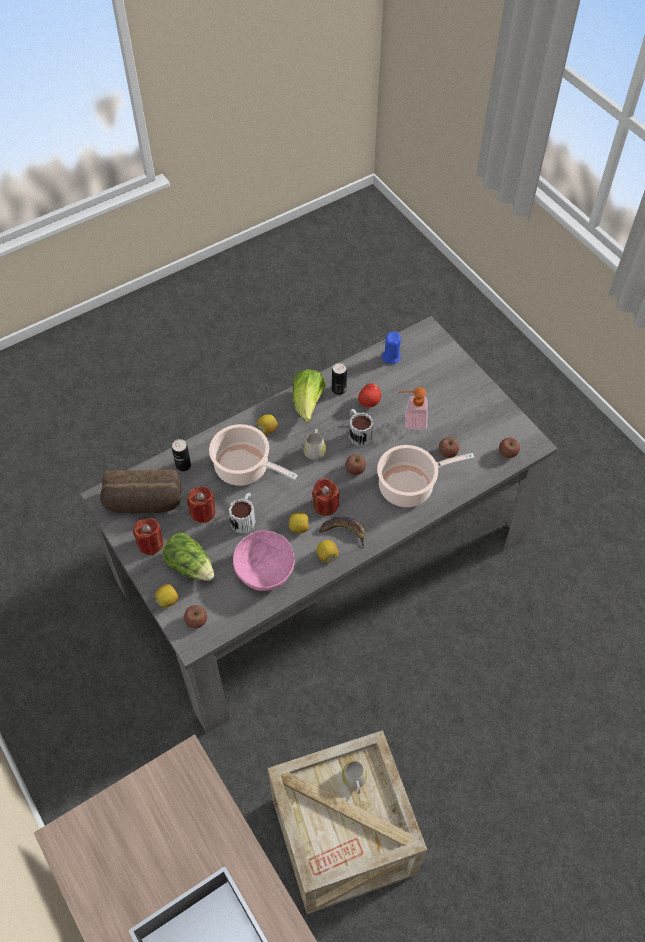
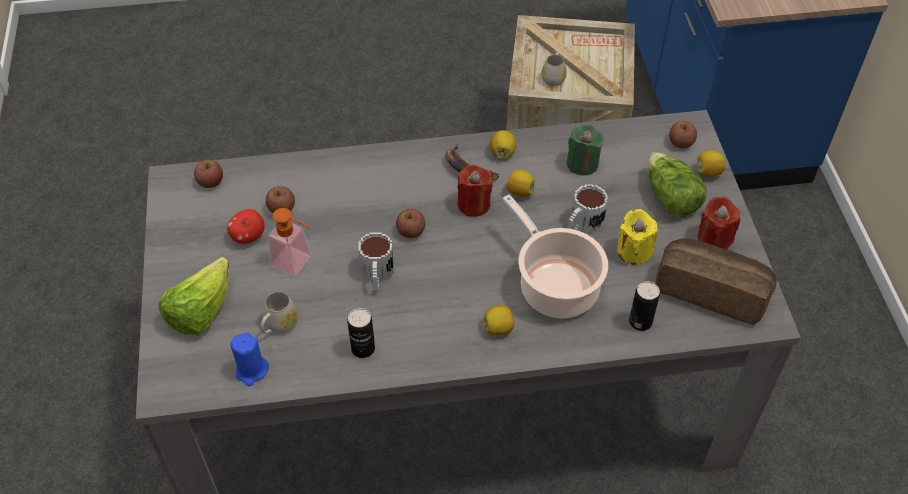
camera: 155 degrees left, 5 degrees down
(203, 512) = (634, 251): red candle -> yellow candle
(264, 569) = (582, 164): pink bowl -> green candle
(308, 404) = (420, 344): lettuce -> lettuce (201, 312)
(315, 450) = (448, 275): white mug -> white mug (279, 325)
(369, 402) = (333, 312): apple -> apple (248, 236)
(409, 486) = (358, 188): cooking pot -> none

